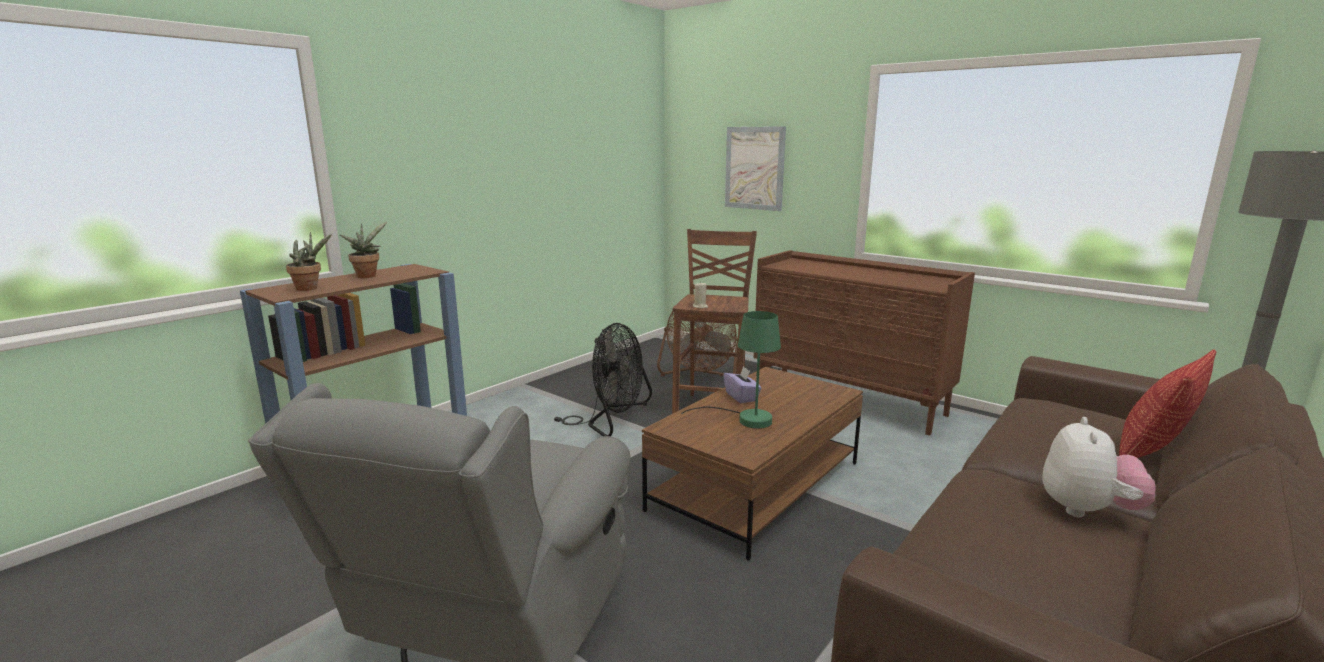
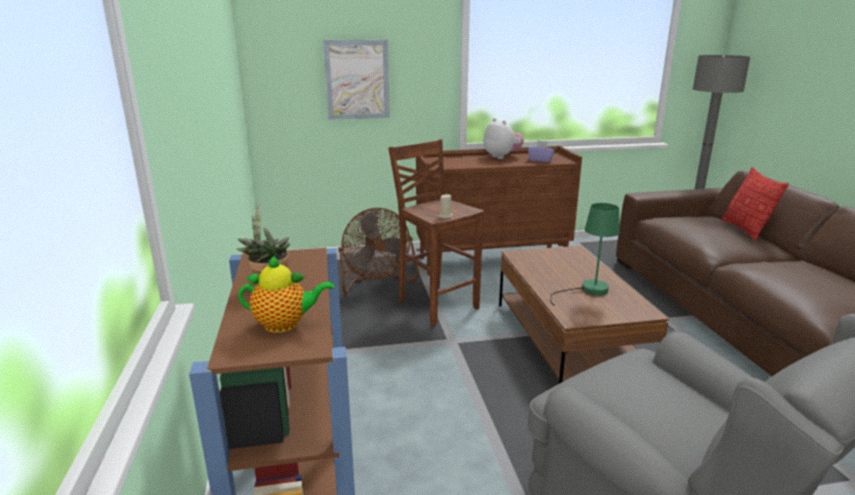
camera: 50 degrees left, 5 degrees up
(310, 288) = (285, 324): potted plant -> teapot
(609, 420) = (390, 349): black fan -> none
(741, 397) = (547, 277): purple tissue box -> purple tissue box (540, 160)
(1087, 510) = (795, 265): plush toy -> plush toy (502, 157)

